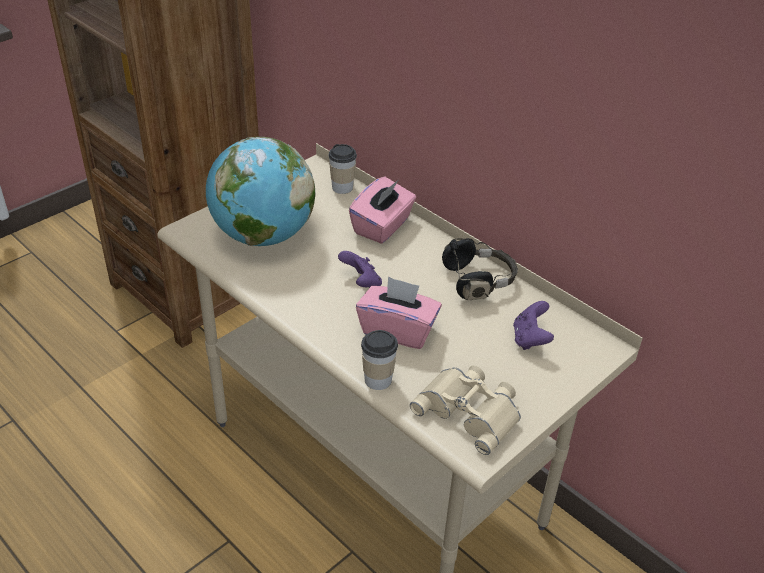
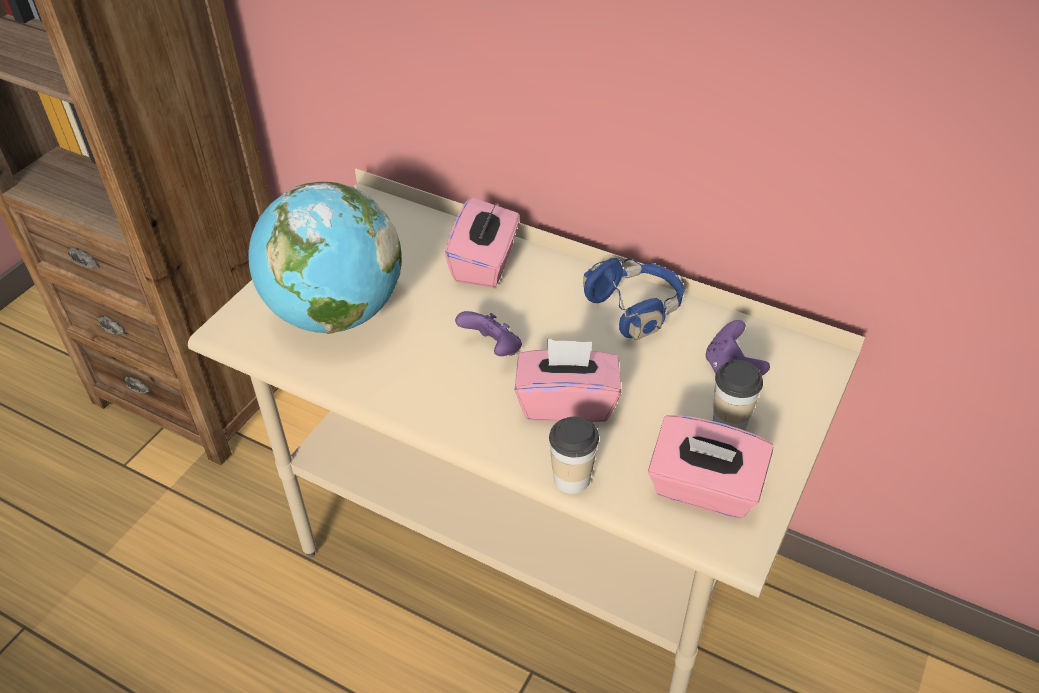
camera: 15 degrees left, 5 degrees up
(342, 187) = (411, 222): cup -> cup (729, 422)
(470, 410) = (704, 489): beige binoculars -> pink tissue box
(478, 281) = (635, 309): black headphones -> blue headphones

